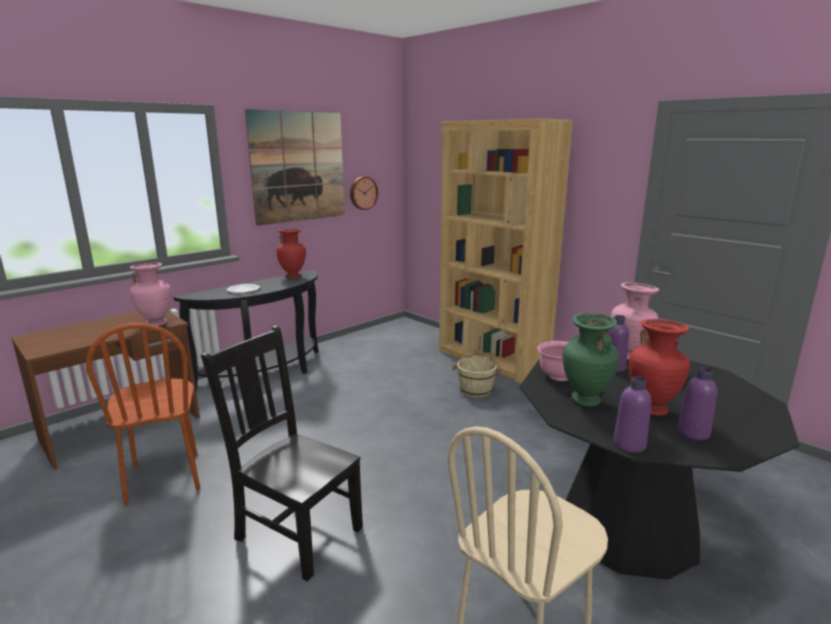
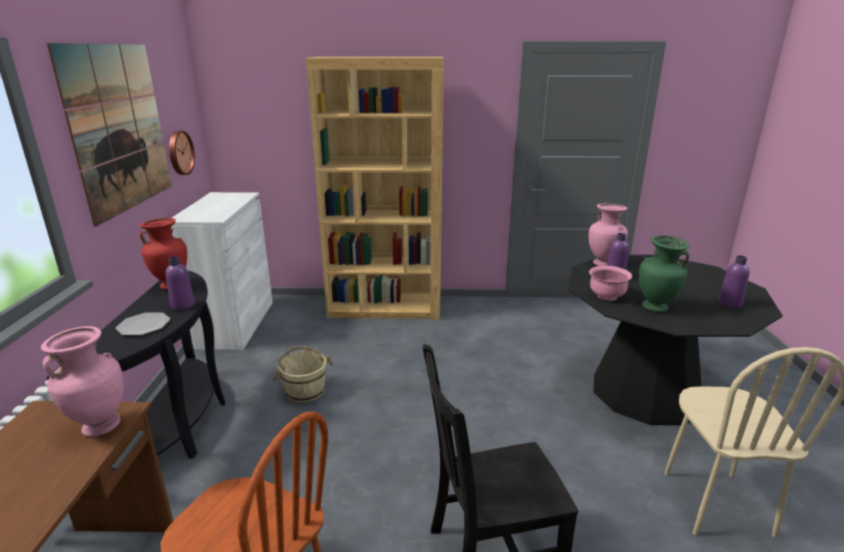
camera: 45 degrees left, 5 degrees up
(378, 334) = (235, 324): none -> white cabinet
(476, 389) = (415, 341): beige bucket -> beige bucket (305, 390)
(629, 444) = (729, 326): purple bottle -> purple bottle (183, 305)
(652, 409) = (688, 297): red vase -> none

